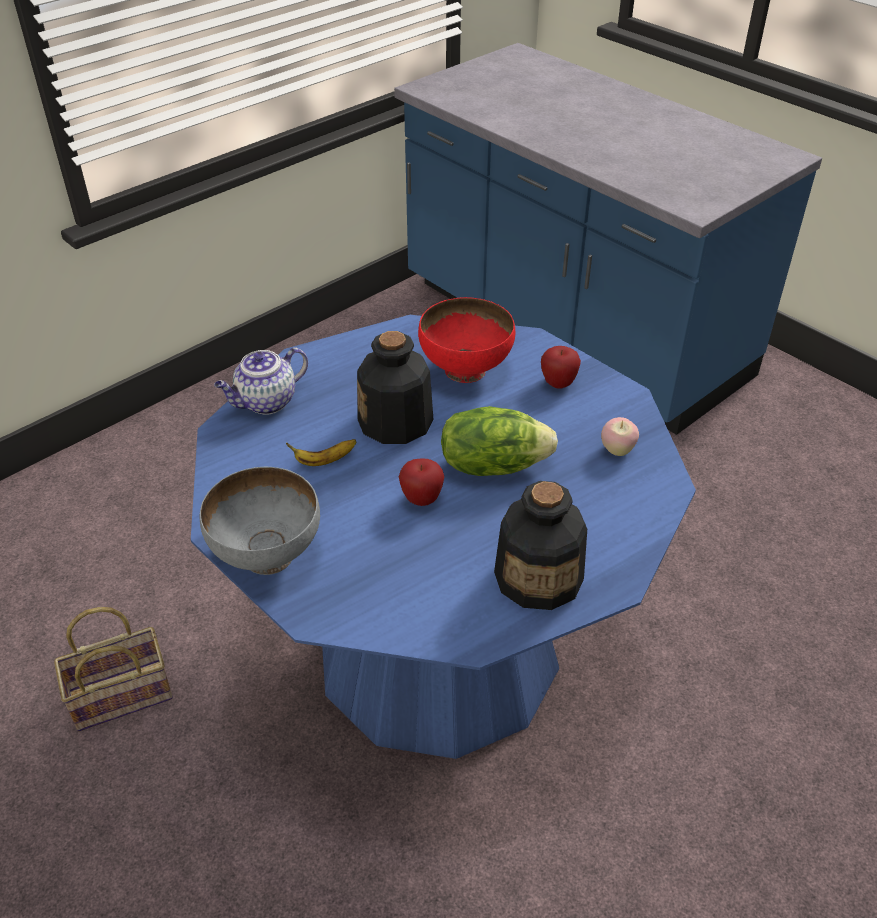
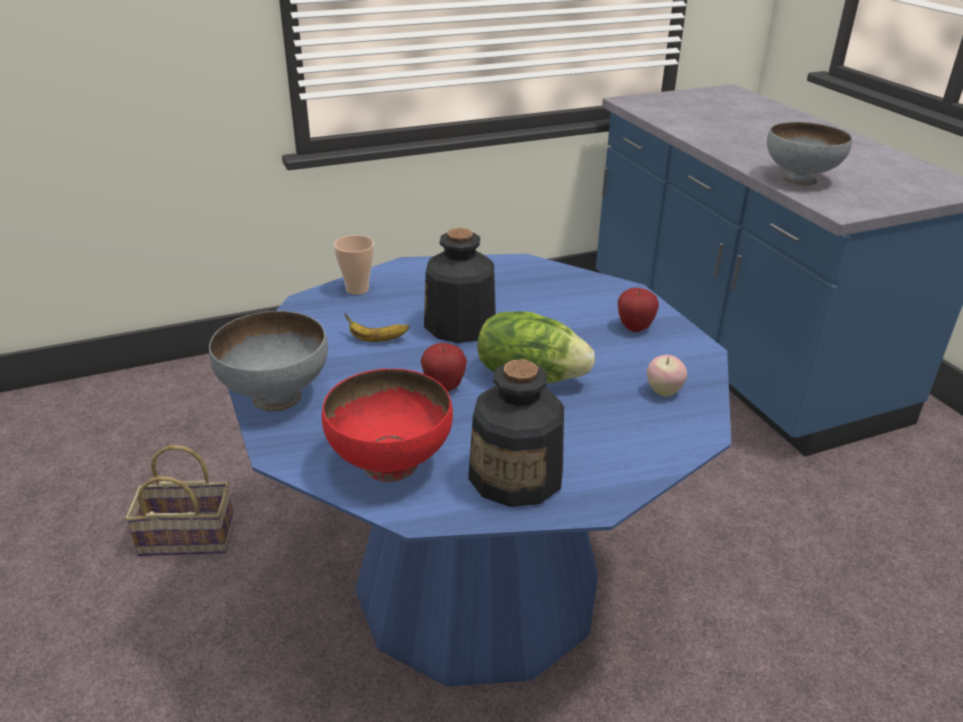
camera: 20 degrees right, 10 degrees down
(265, 402) = (357, 289): teapot -> cup
(465, 371) = (550, 301): red bowl -> red bowl (389, 465)
(641, 175) = (799, 180): none -> grey bowl

